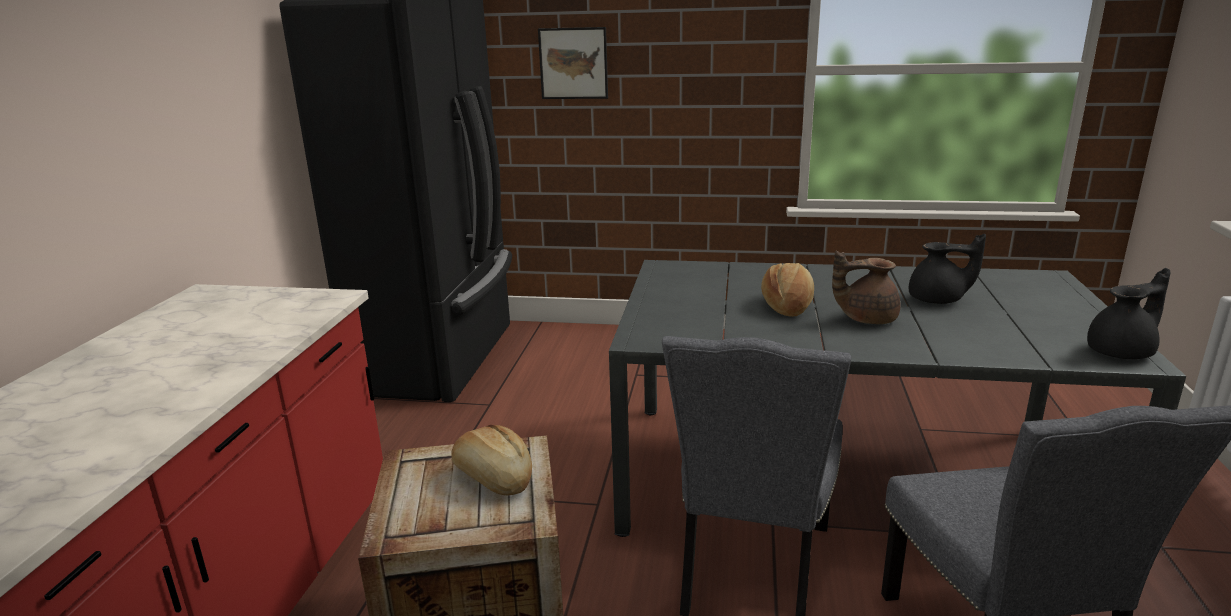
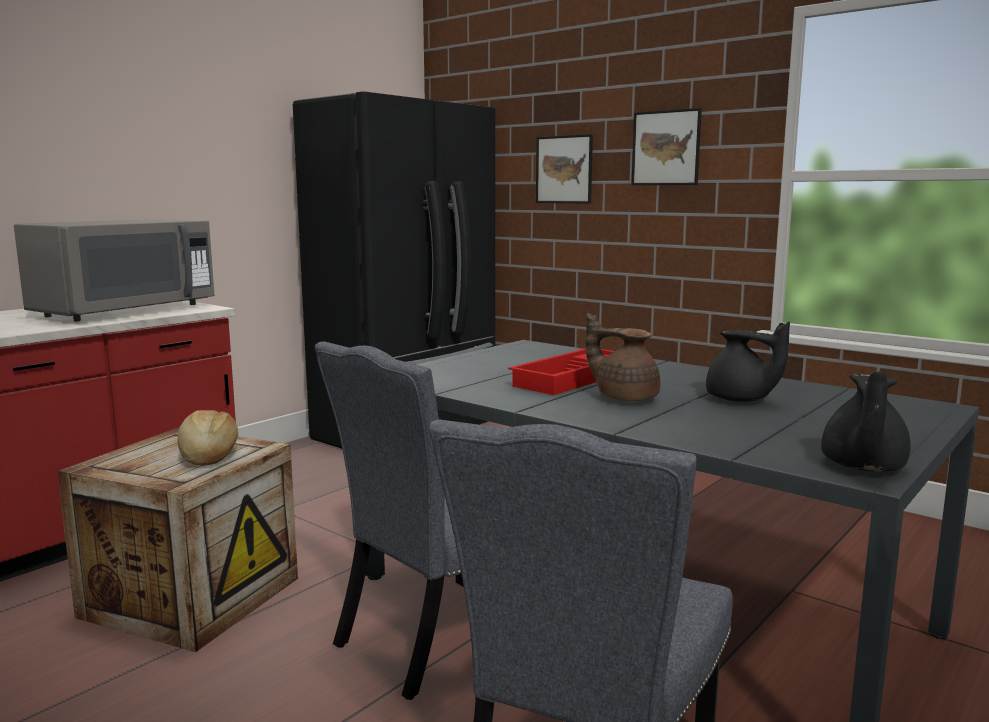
camera: 30 degrees right, 10 degrees down
(244, 325) = (125, 311): none -> grey microwave
(689, 42) = (666, 148): none -> picture
(788, 305) = (574, 379): bread -> red tray
(1122, 352) = (861, 467): black teapot -> black teapot turned 105 degrees clockwise

